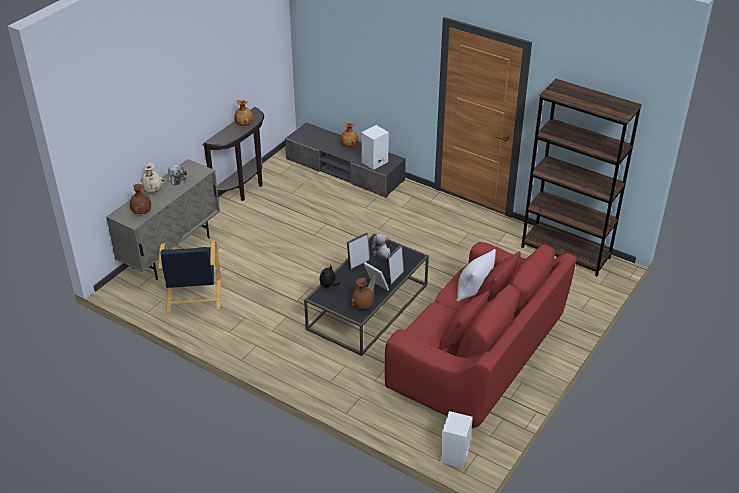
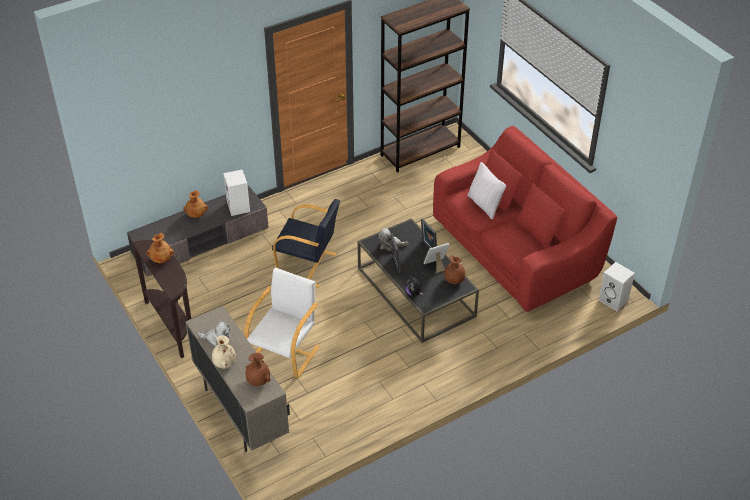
camera: 65 degrees left, 5 degrees up
(193, 297) = (325, 412): black armchair -> black armchair (308, 266)
(248, 254) = (285, 353): none -> white armchair

